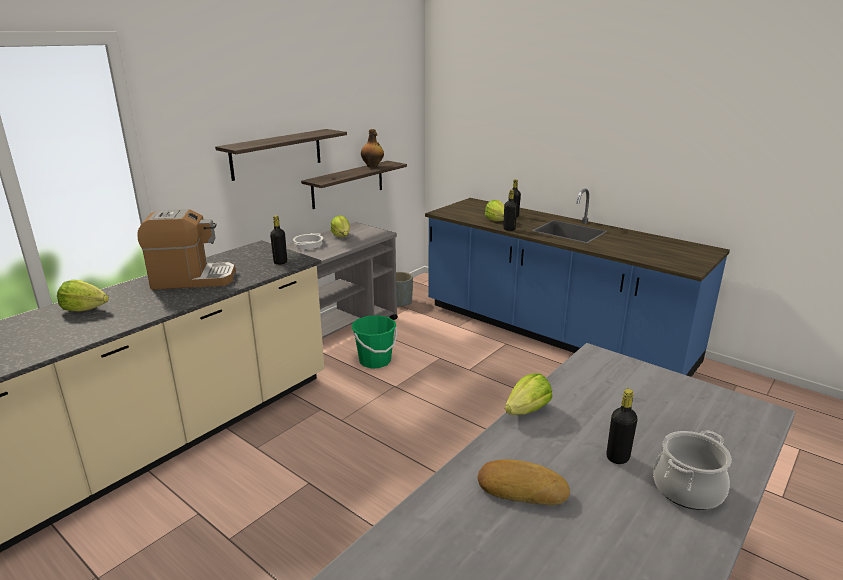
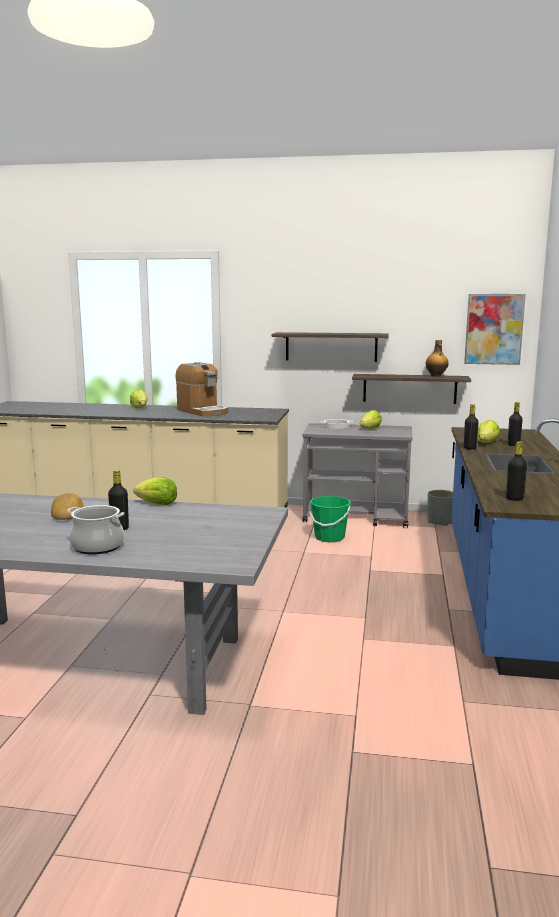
camera: 60 degrees right, 10 degrees down
(280, 262) = (256, 417): black bottle -> black bottle (514, 498)
(400, 112) = (494, 329): none -> picture

